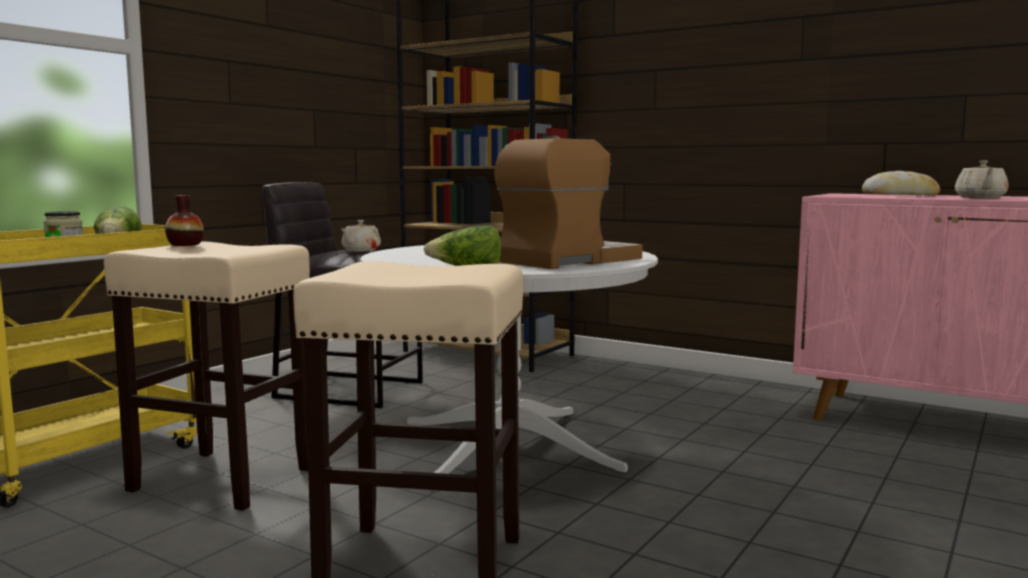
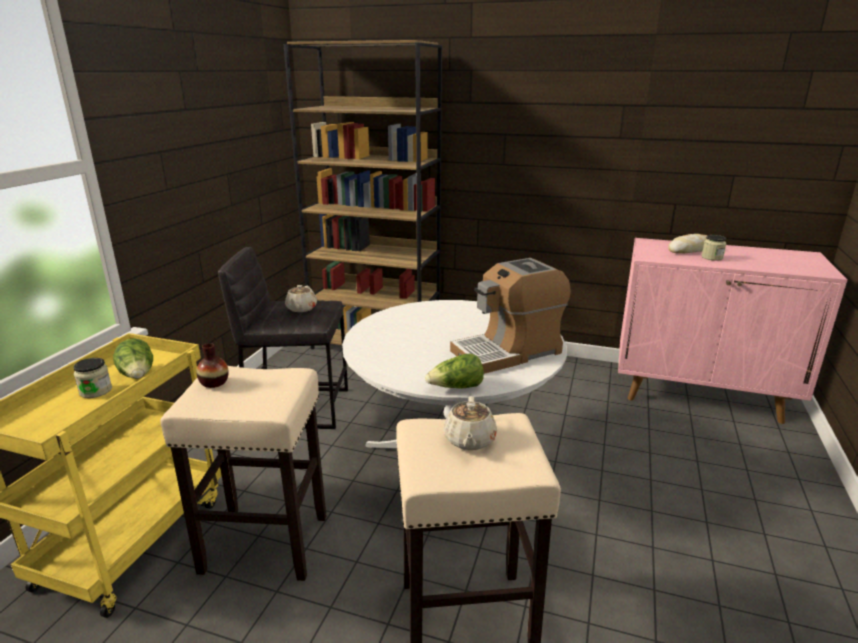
camera: 15 degrees left, 15 degrees up
(568, 260) = (508, 352): coffee machine -> coffee machine turned 150 degrees counterclockwise
(924, 196) = (712, 257): none -> jar
(980, 198) = (750, 263): beige teapot -> beige teapot (469, 440)

